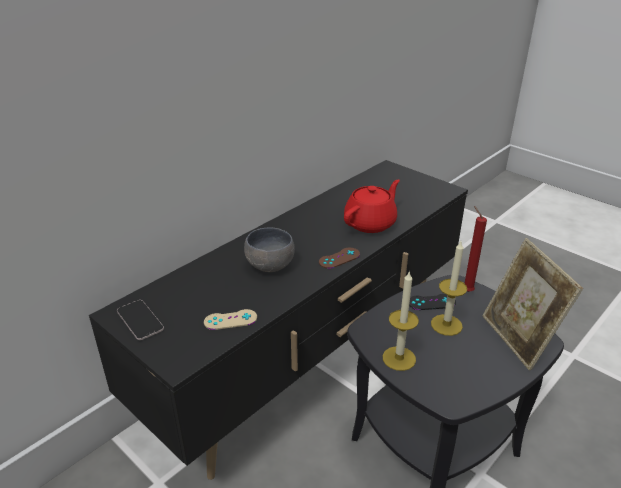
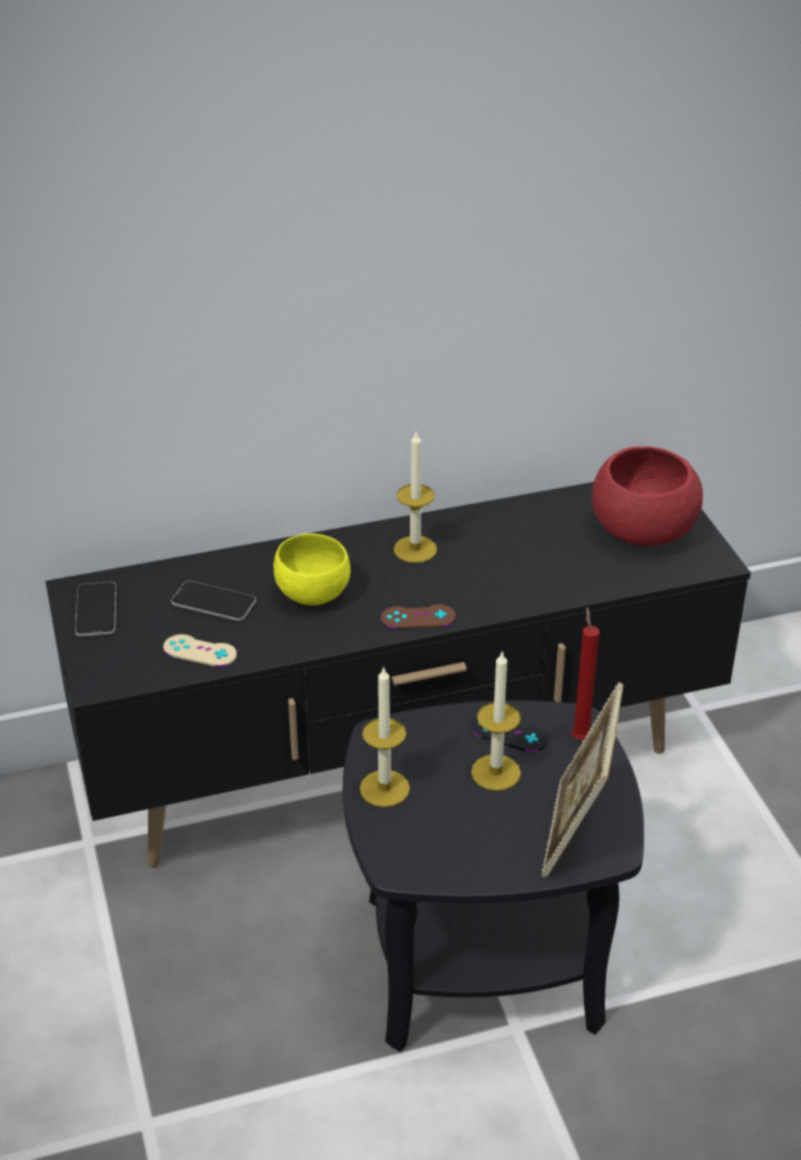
camera: 30 degrees right, 5 degrees up
(214, 289) = (213, 602): none -> phone
(271, 265) = (315, 594): grey bowl -> yellow bowl
(304, 227) = (415, 549): none -> candle
(371, 223) = (521, 577): red teapot -> none
(403, 187) = (642, 530): none -> red bowl

